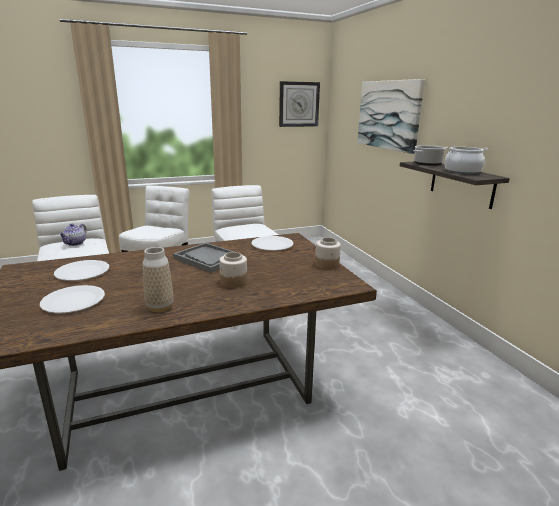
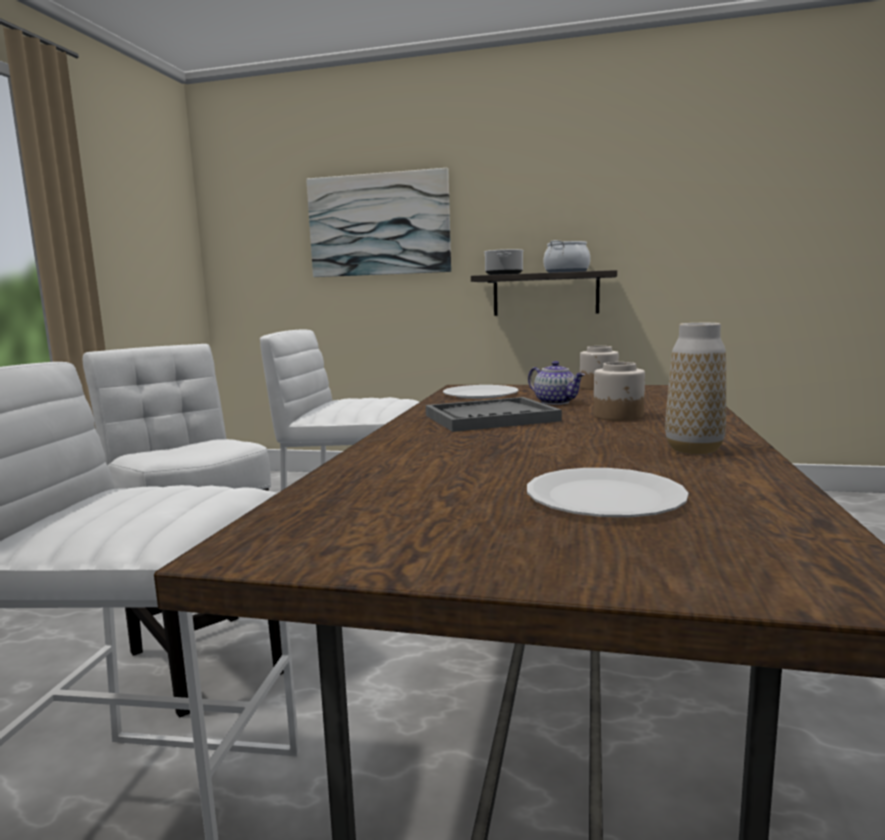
camera: 55 degrees left, 10 degrees down
(75, 243) = (137, 496): teapot -> teapot (556, 402)
(82, 272) = (418, 486): white plate -> none
(299, 104) = (162, 219): wall clock -> none

